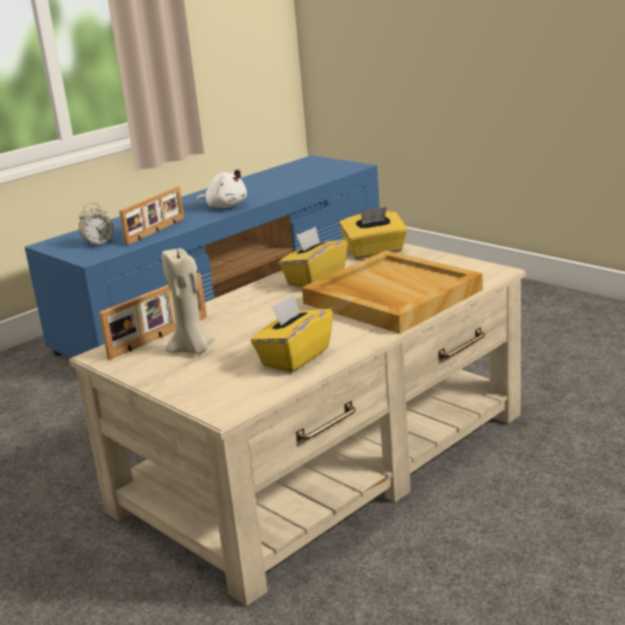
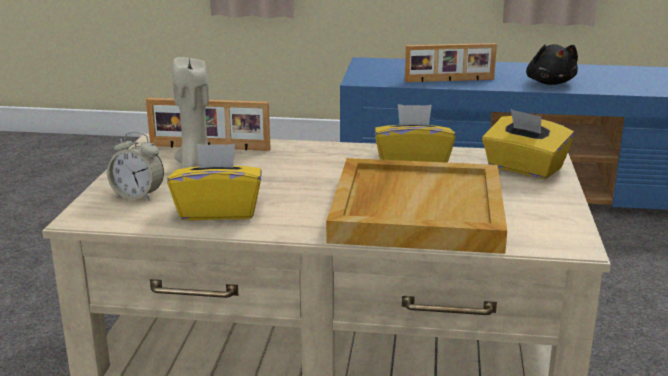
camera: 50 degrees right, 0 degrees up
(98, 243) = (393, 73): alarm clock -> alarm clock (138, 196)
(225, 206) = (550, 83): white plush toy -> black plush toy

